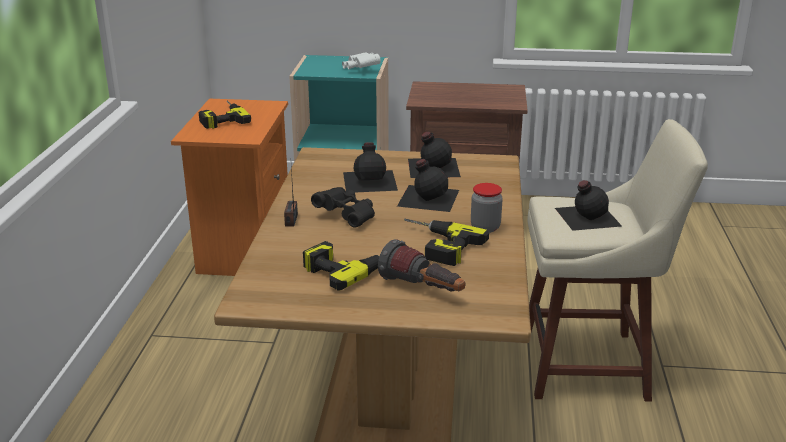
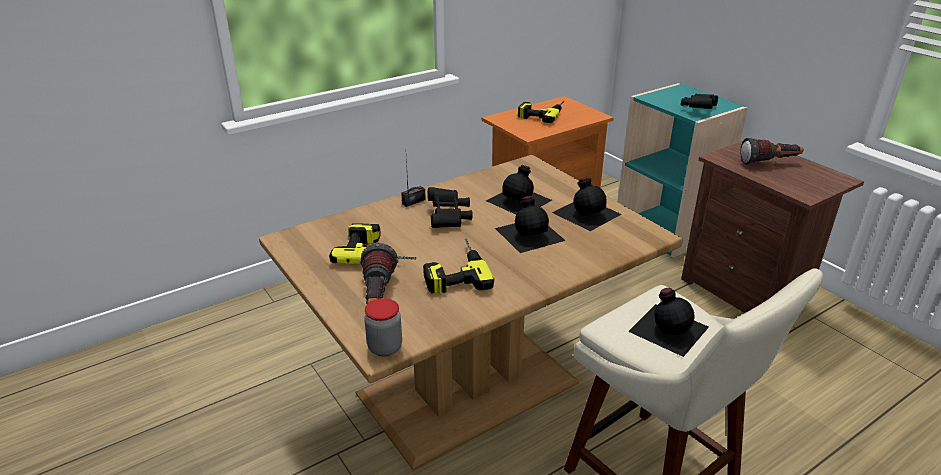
camera: 50 degrees right, 5 degrees up
(360, 69) = (698, 109): white binoculars -> black binoculars
(456, 93) = (769, 163): none -> flashlight
(485, 227) = (516, 280): jar -> jar (385, 347)

